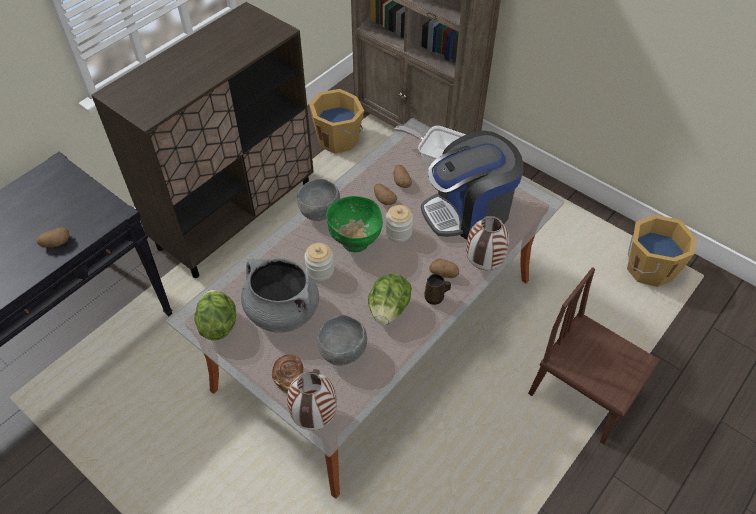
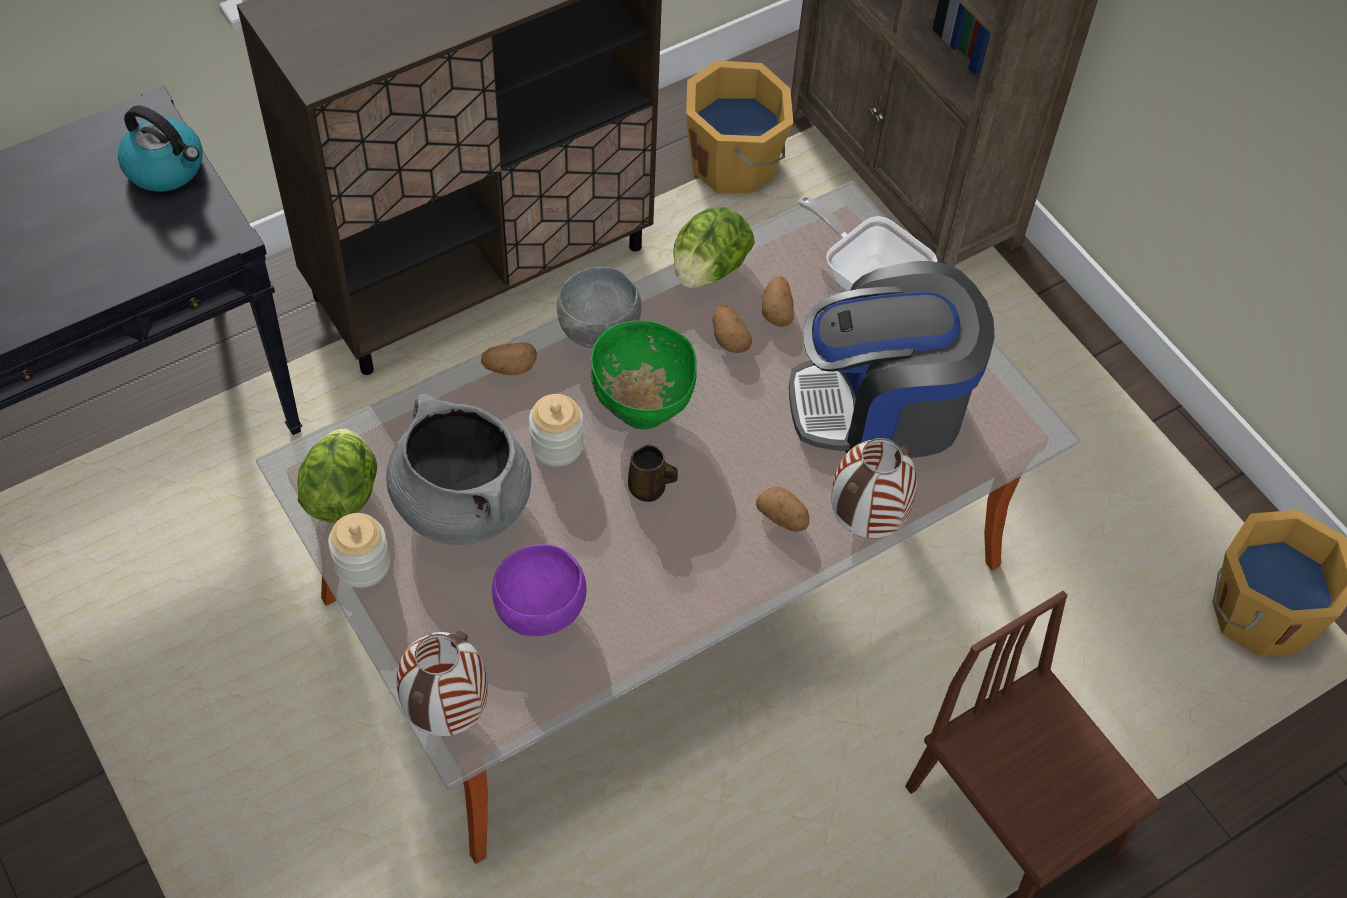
camera: 15 degrees right, 5 degrees up
(56, 243) = (106, 266): potato -> potato (509, 367)
(73, 188) = (166, 167): none -> kettle
(289, 377) = (430, 628): bread -> none
(343, 352) = (541, 611): grey bowl -> purple bowl
(389, 309) = (653, 556): lettuce -> lettuce (709, 269)
(398, 232) = (730, 412): jar -> jar (362, 564)
(435, 298) = (747, 560): brown mug -> brown mug (649, 489)

